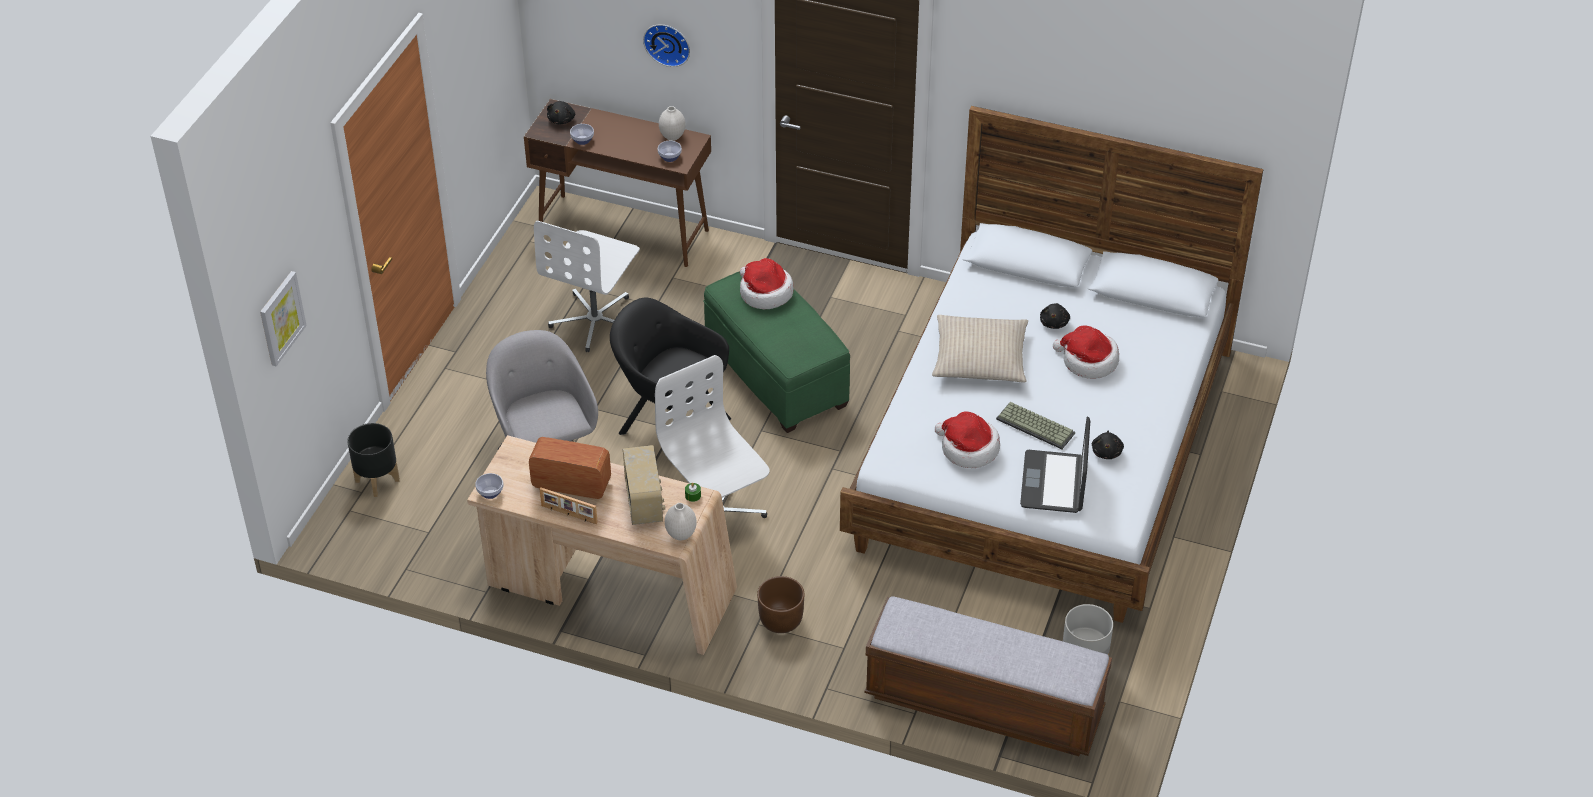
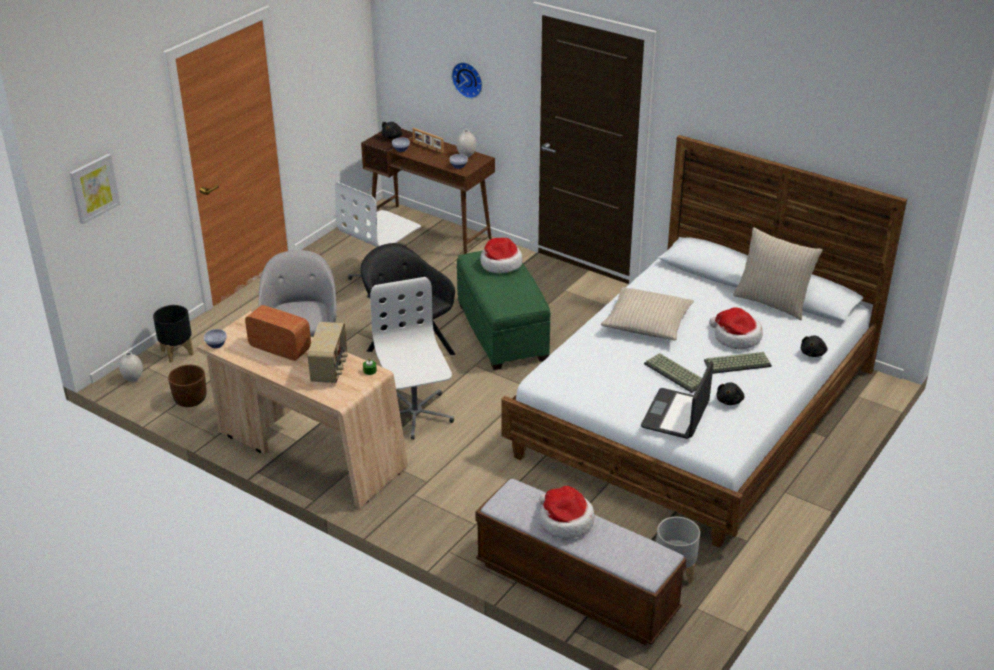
camera: 15 degrees right, 10 degrees down
(568, 514) = (267, 368): picture frame -> picture frame (427, 147)
(681, 535) = (347, 395): white vase -> white vase (133, 379)
(780, 620) = (432, 495): brown planter -> brown planter (190, 400)
(968, 449) = (612, 380): hat -> hat (564, 521)
(1054, 322) = (717, 308): black plush toy -> black plush toy (813, 353)
(1100, 400) = (737, 364): none -> keyboard
(1115, 301) = (772, 302): none -> beige pillow

